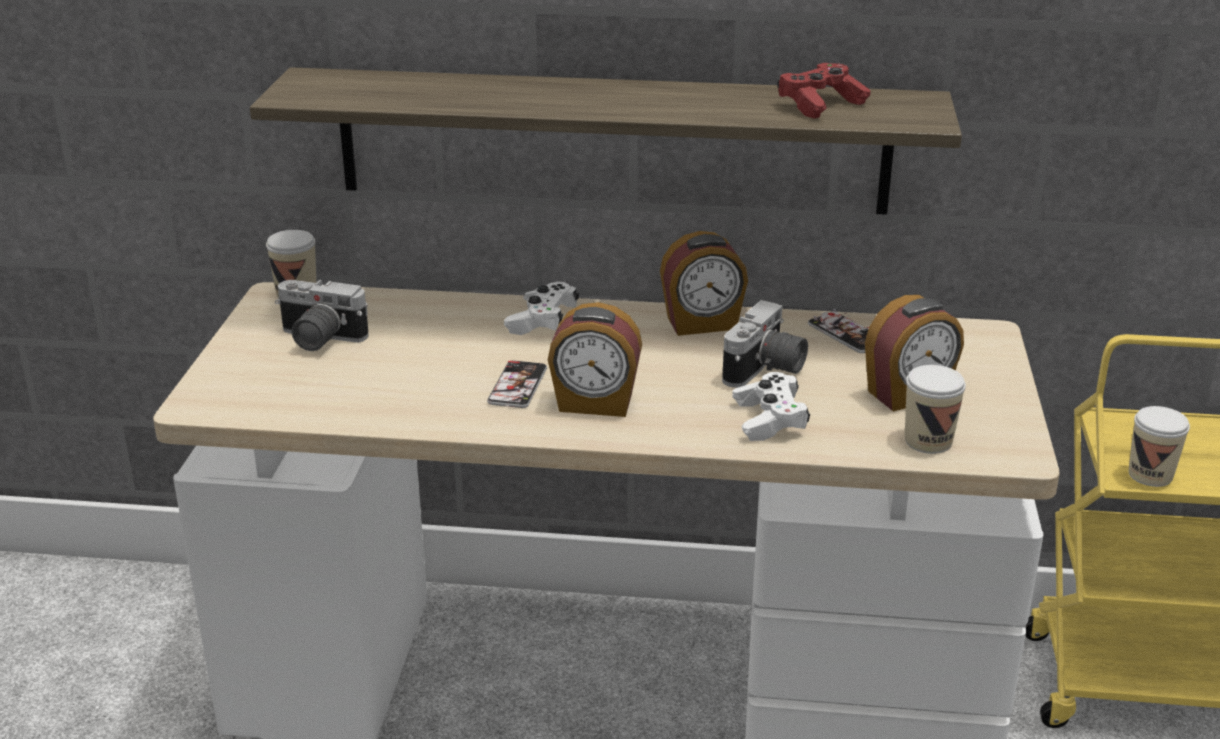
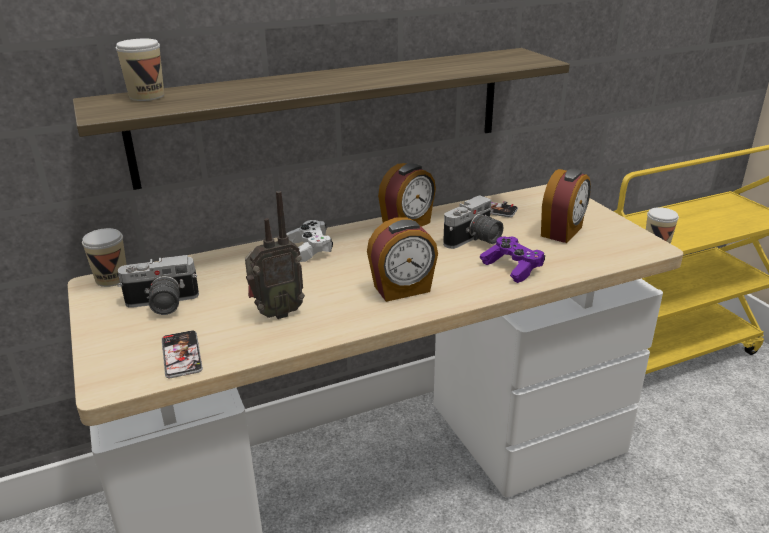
camera: 30 degrees left, 0 degrees up
(424, 386) = (276, 313): none -> radio
(517, 386) = (340, 293): phone -> phone (181, 355)
(766, 371) = (475, 241): camera -> camera turned 45 degrees clockwise
(769, 420) = (512, 268): white game controller -> purple game controller
(821, 105) = (472, 62): red game controller -> none
(928, 441) = (604, 253): cup -> cup (147, 96)

